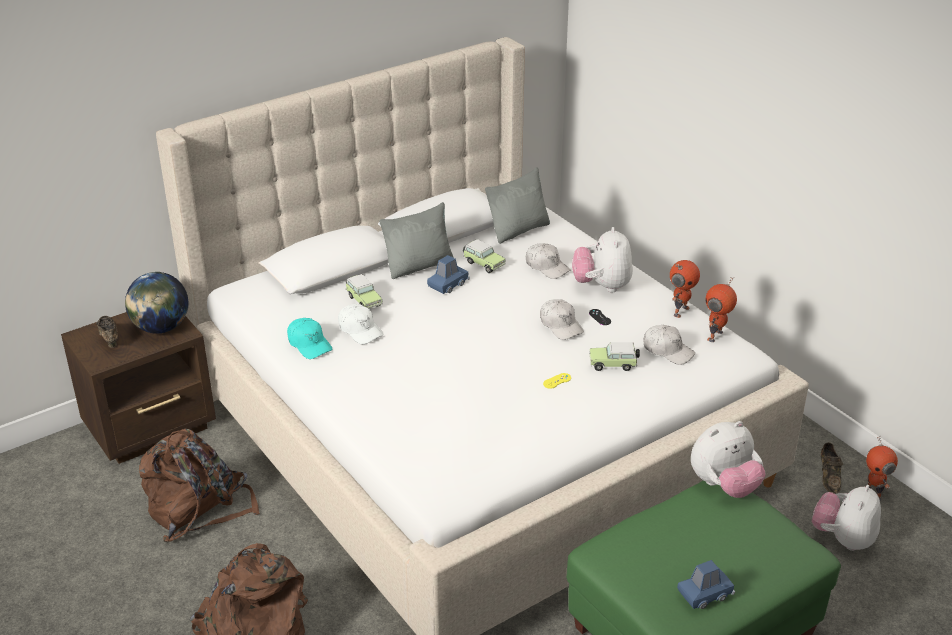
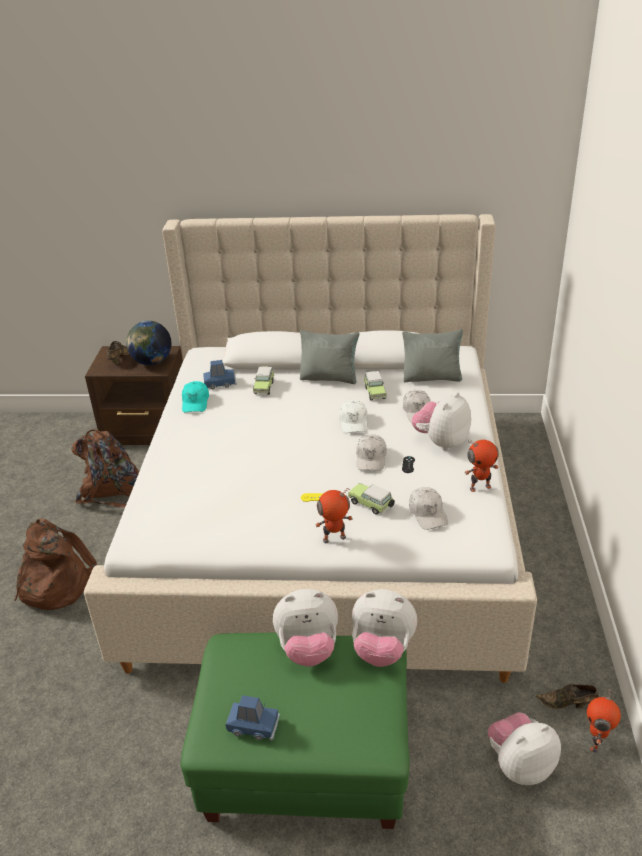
camera: 40 degrees right, 0 degrees up
(360, 330) = (236, 405): white cap -> white cap (354, 422)
(448, 284) = (332, 397): blue toy car -> blue toy car (220, 383)
(670, 516) = (308, 649): none -> plush toy
(716, 336) = (484, 520): toy robot -> toy robot (334, 539)
(829, 477) = (568, 704): brown shoe -> brown shoe turned 60 degrees clockwise

